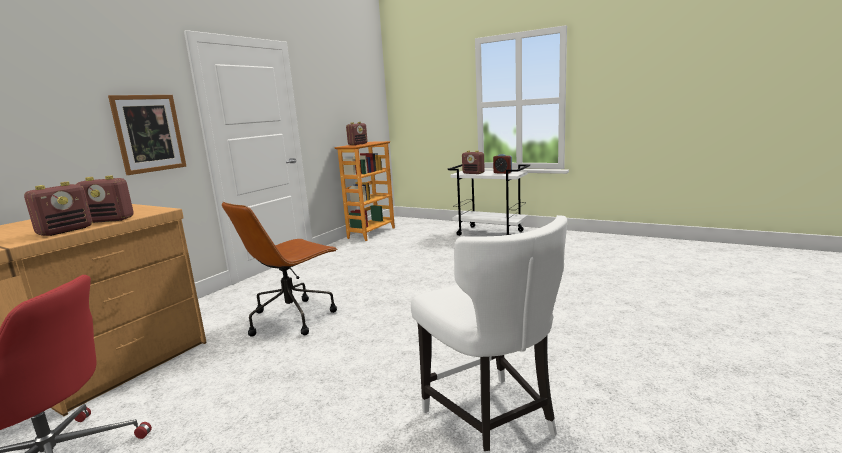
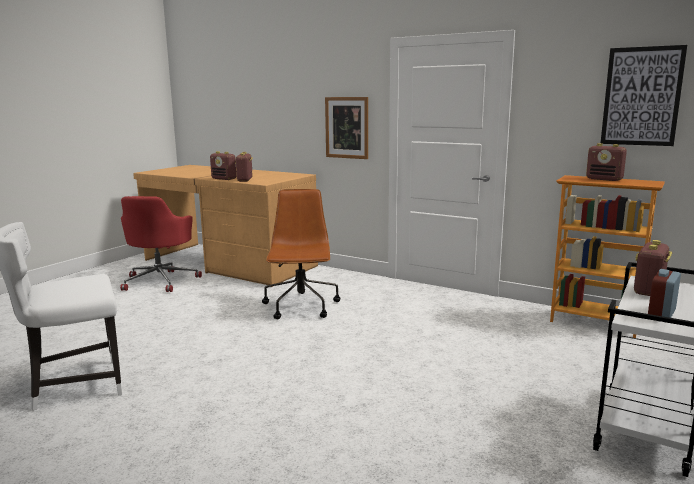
camera: 90 degrees right, 0 degrees up
(292, 317) = (301, 307): brown office chair -> brown office chair turned 45 degrees clockwise
(351, 94) = (641, 96): none -> picture

